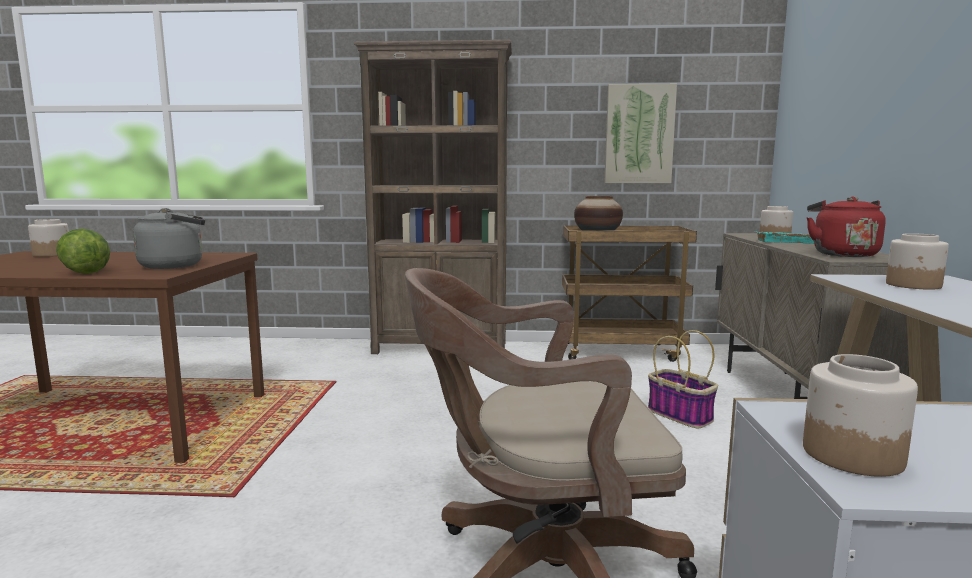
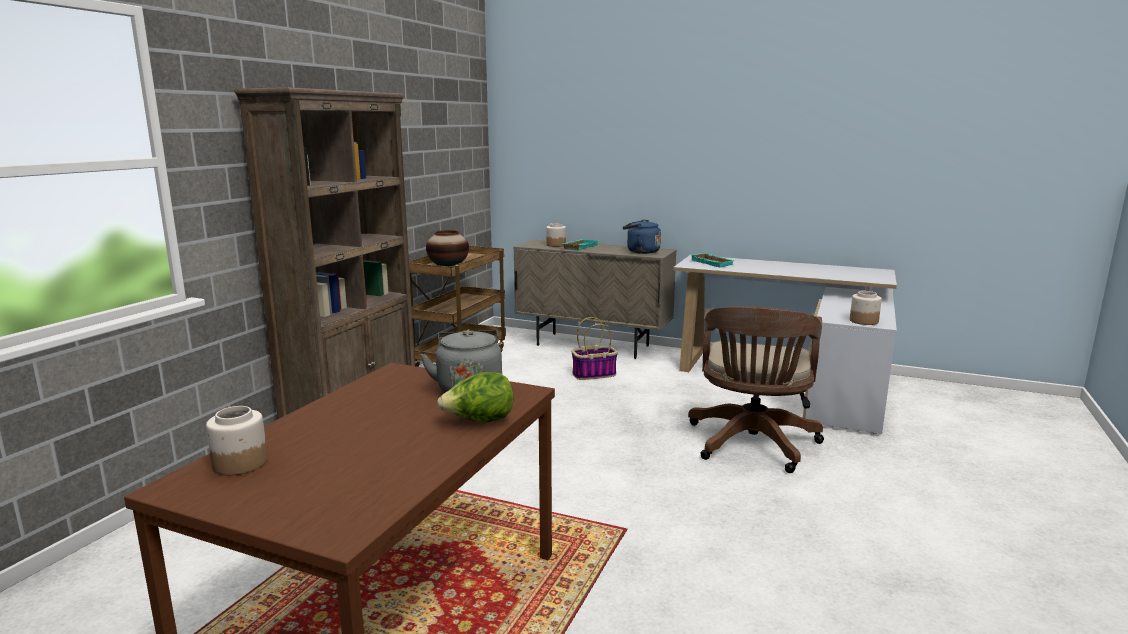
camera: 70 degrees left, 5 degrees up
(639, 134) = (433, 171): picture -> none
(842, 254) = (640, 251): red kettle -> blue kettle
(913, 285) = (713, 263): jar -> turquoise tray

